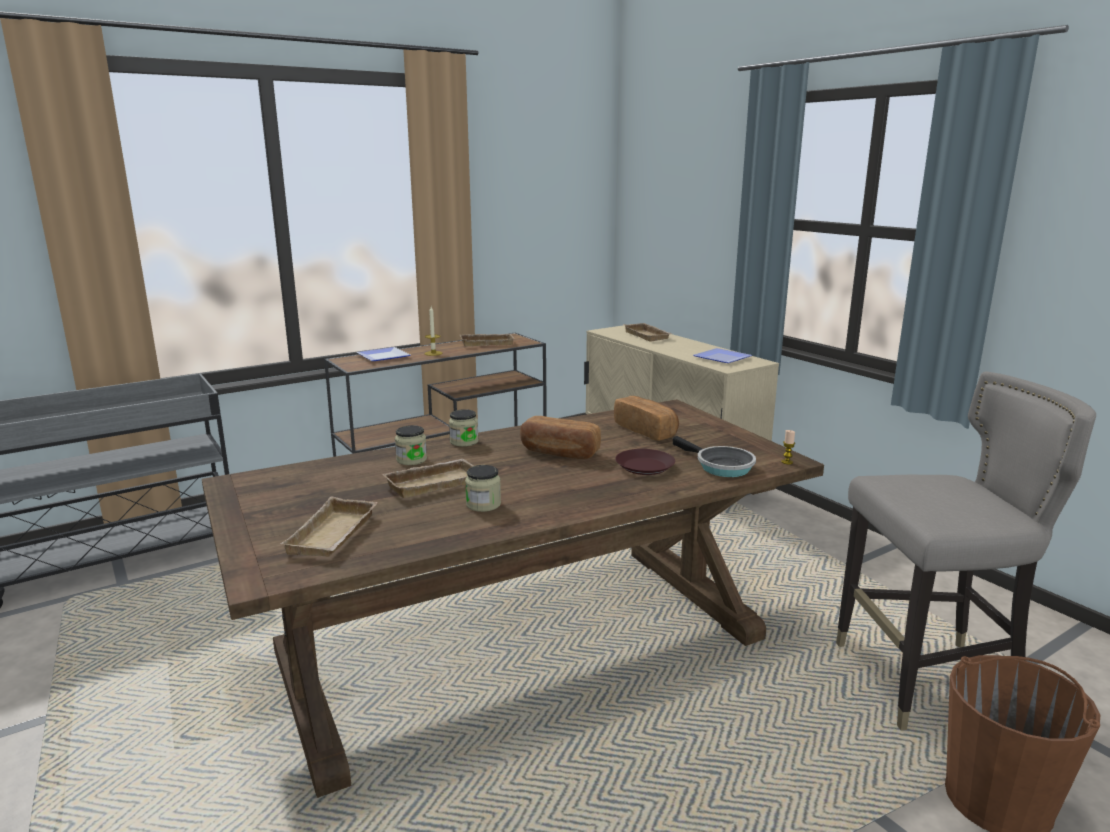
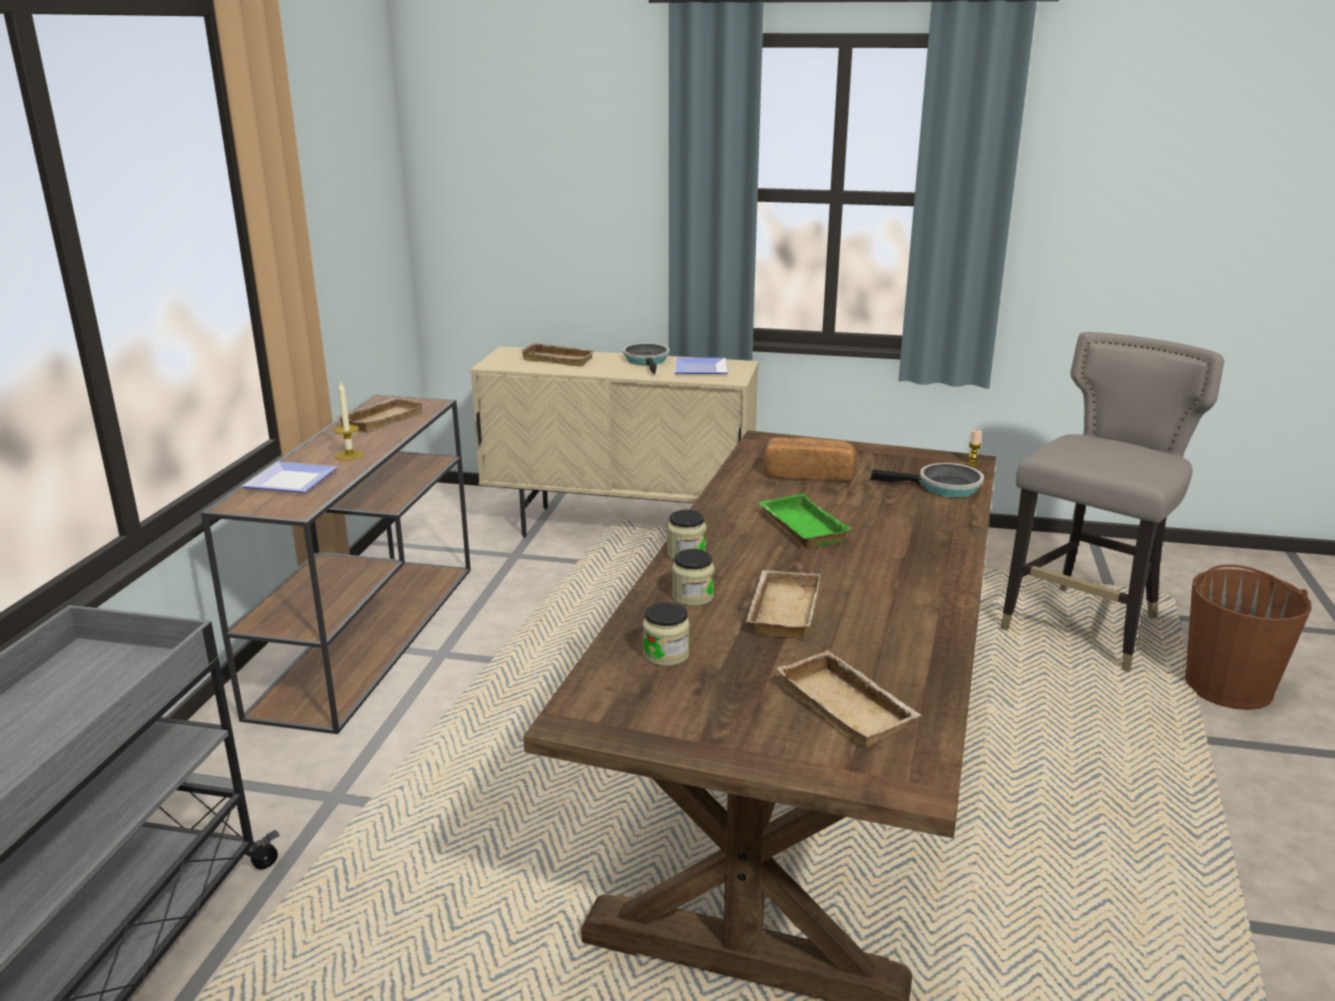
camera: 45 degrees left, 5 degrees up
(483, 504) = (879, 608): jar -> jar (666, 655)
(559, 452) = (799, 527): bread -> green tray
(644, 466) = (896, 511): brown plate -> none
(699, 347) = (647, 361): none -> frying pan

